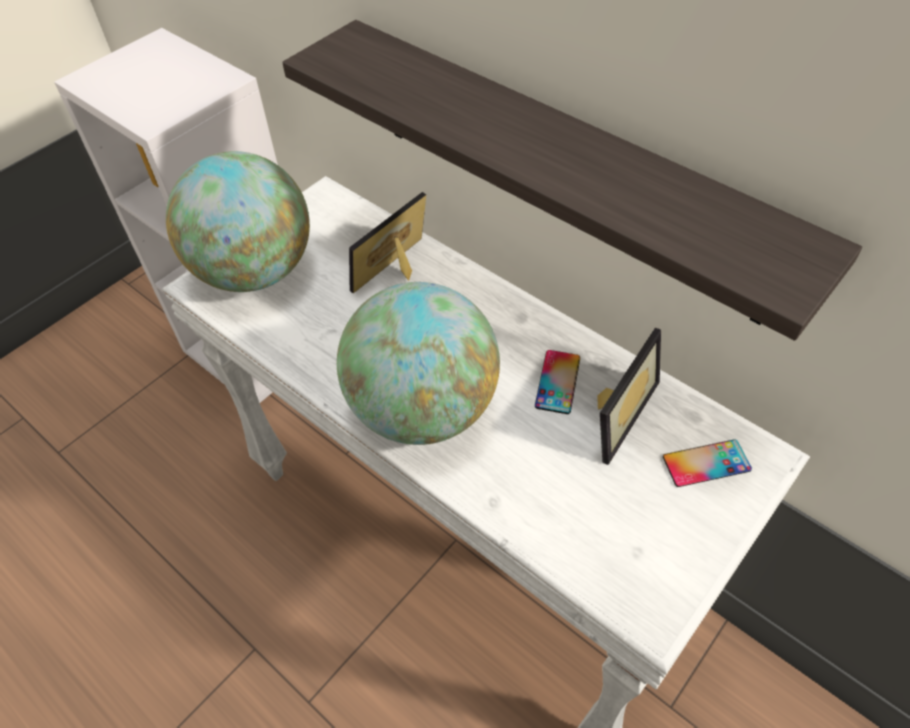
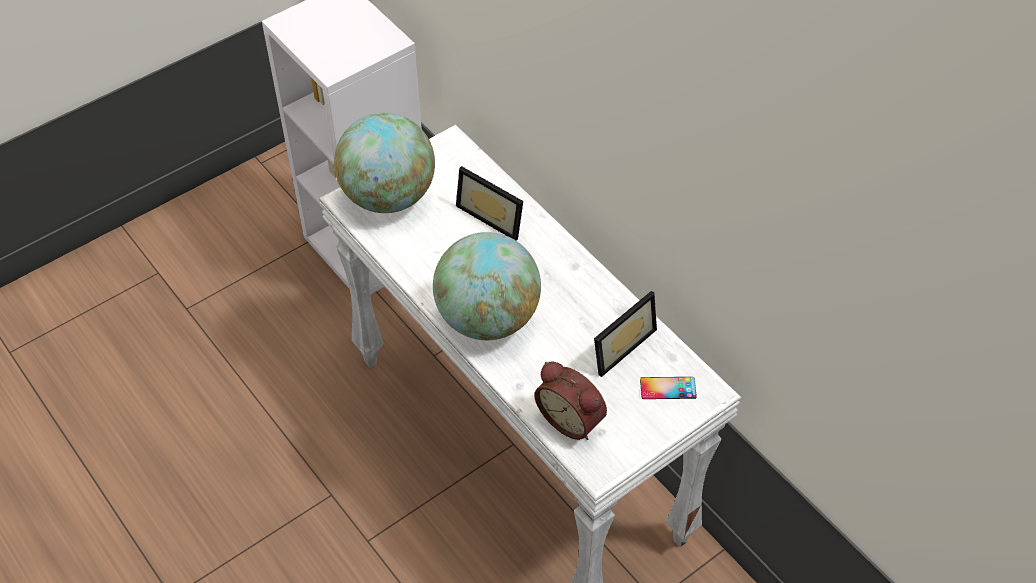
camera: 10 degrees right, 0 degrees up
(398, 271) = (494, 215): picture frame -> picture frame turned 105 degrees counterclockwise
(557, 382) = (586, 317): phone -> none
(563, 168) = (608, 172): shelf -> none
(586, 539) = (572, 418): none -> alarm clock

